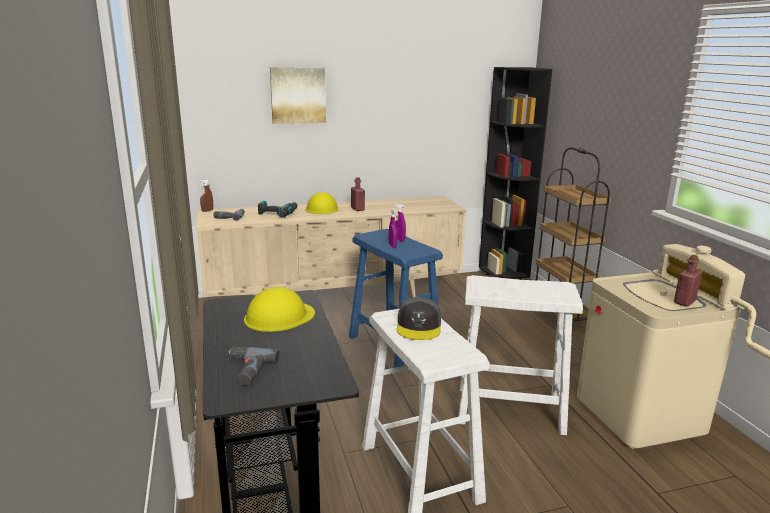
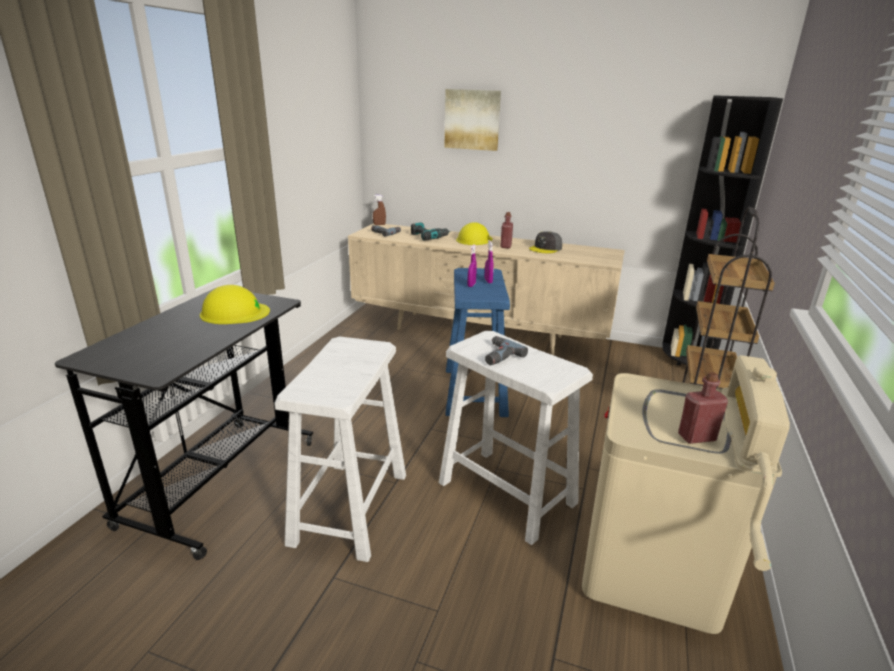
camera: 35 degrees right, 5 degrees up
(245, 370) = (134, 343): power drill -> power drill (497, 355)
(419, 326) = (349, 359): grey cap -> grey cap (545, 248)

